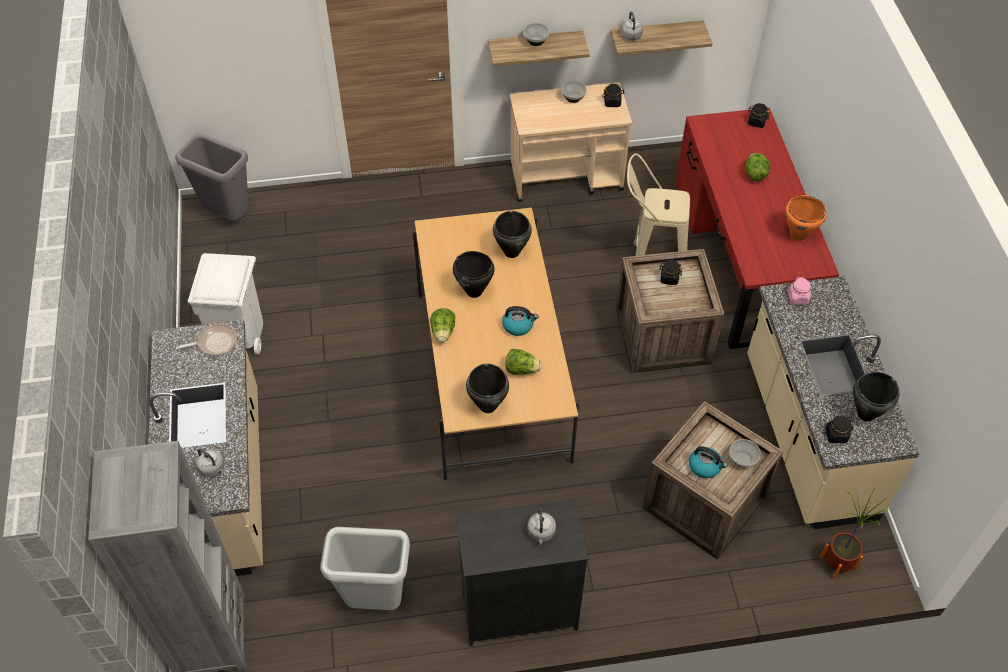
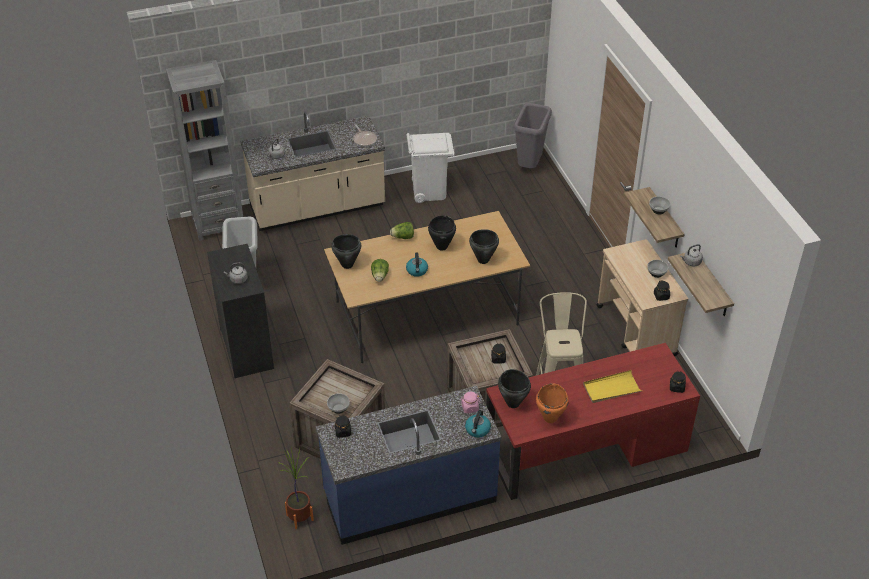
camera: 80 degrees right, 10 degrees down
(705, 466) = (330, 389): kettle -> kettle (477, 430)
(755, 174) = (611, 388): lettuce -> yellow tray
(807, 437) = (409, 497): beige counter -> blue counter
(865, 413) = (365, 449): black cooking pot -> black cooking pot (513, 403)

